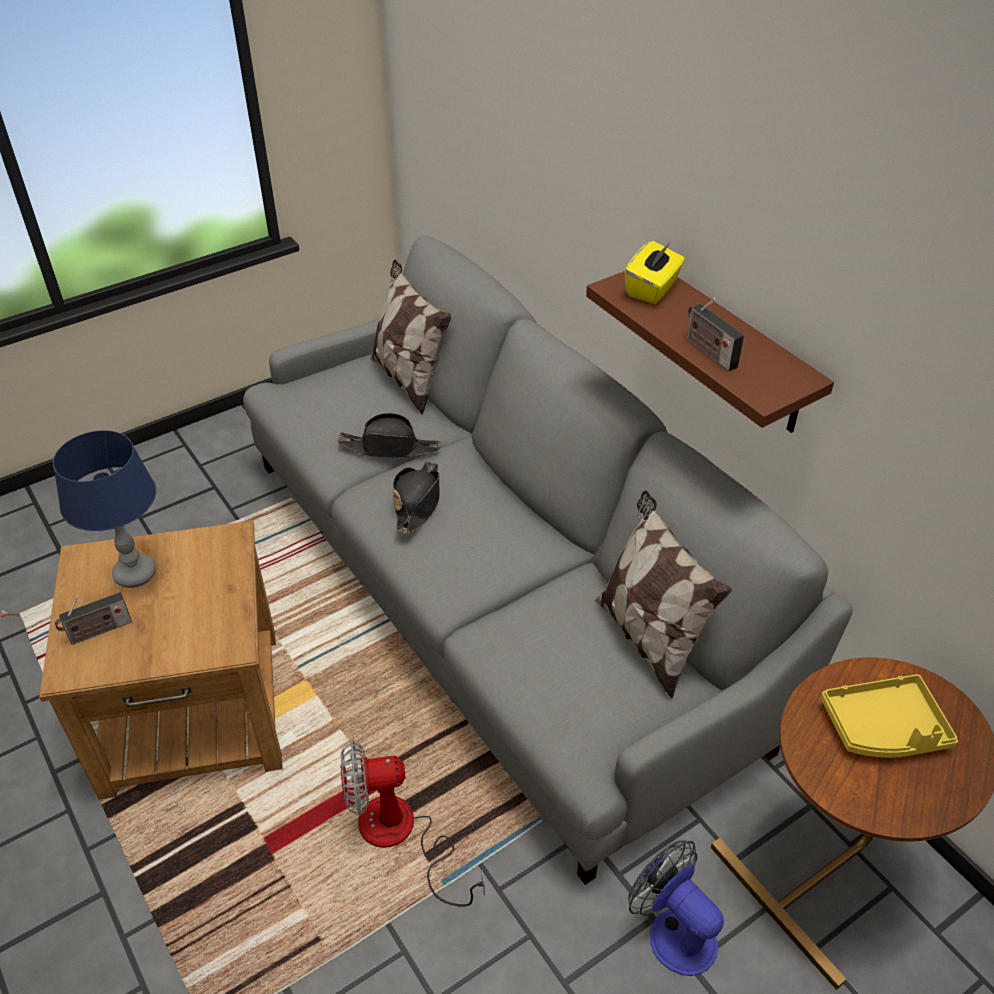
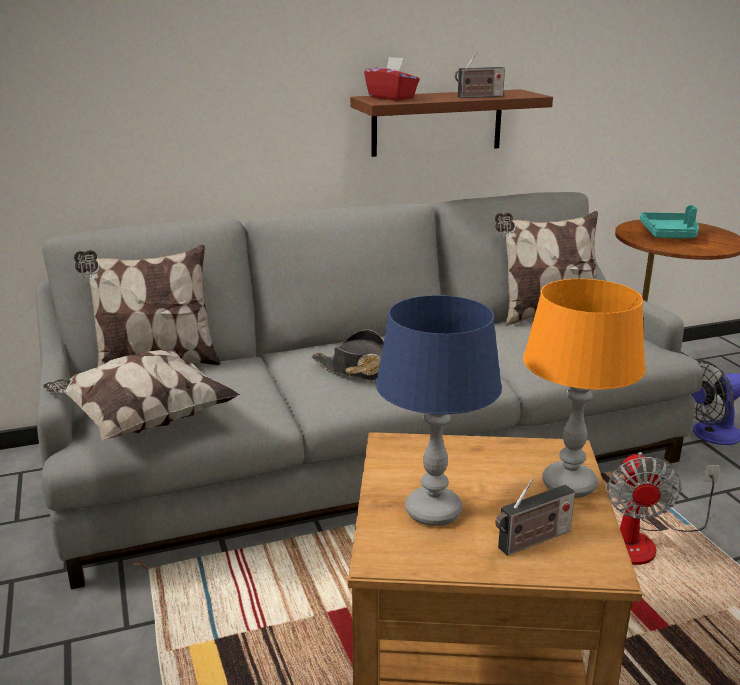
camera: 75 degrees left, 20 degrees down
(97, 632) = (532, 541): radio -> radio turned 75 degrees clockwise
(176, 650) = (568, 484): none -> orange table lamp
(307, 404) = (143, 420): none -> pillow
(390, 447) = (263, 380): black hat -> none
(652, 289) = (391, 98): yellow tissue box -> red tissue box
(884, 728) = (670, 235): yellow tray -> turquoise tray

